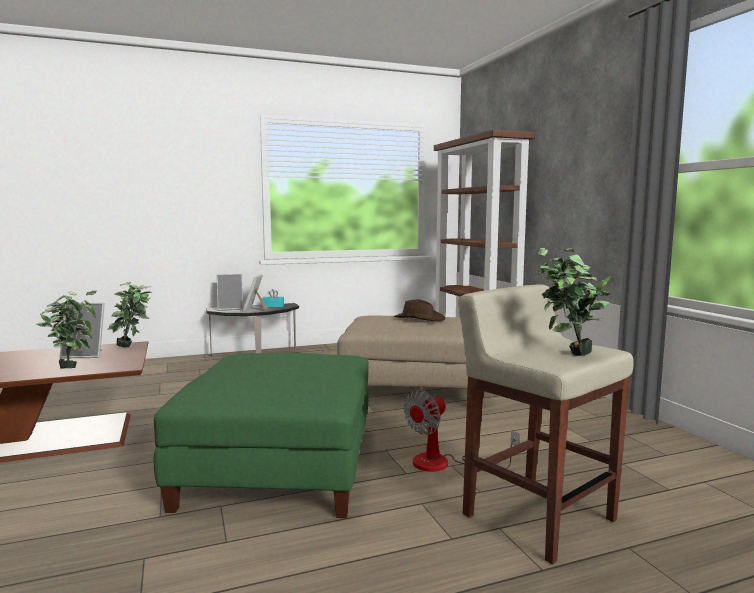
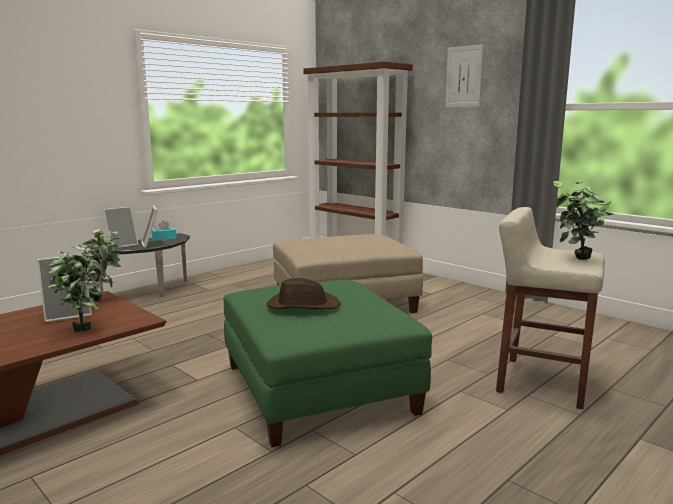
camera: 25 degrees left, 5 degrees up
(419, 319) = (344, 239): brown hat -> brown hat (302, 305)
(444, 464) = (441, 359): fan -> none
(581, 141) = (464, 77): none -> picture

